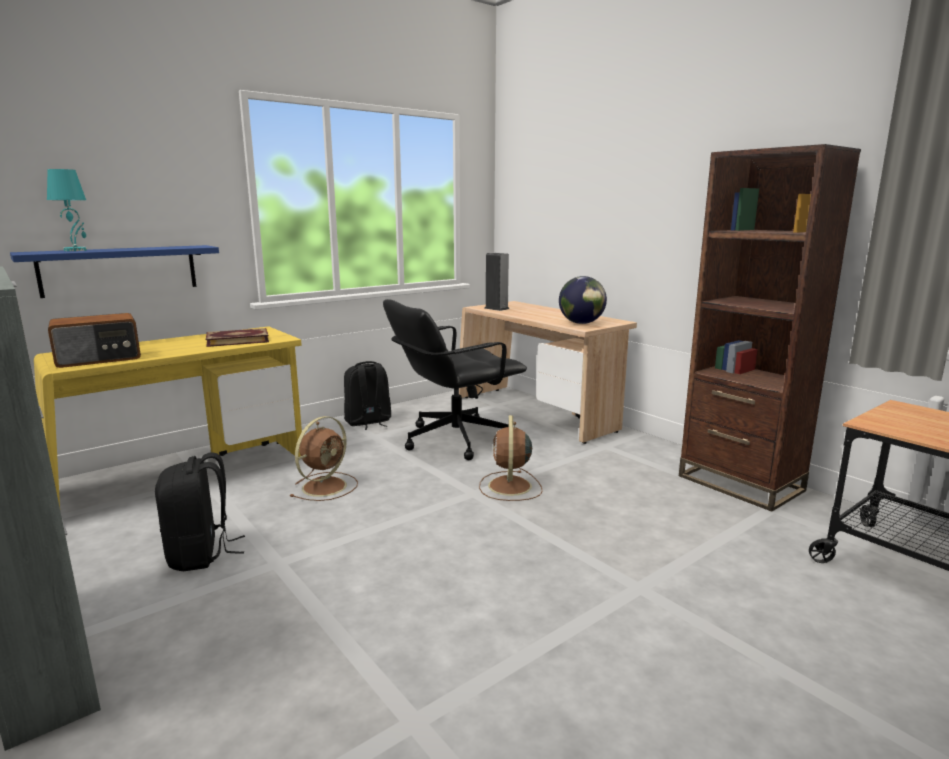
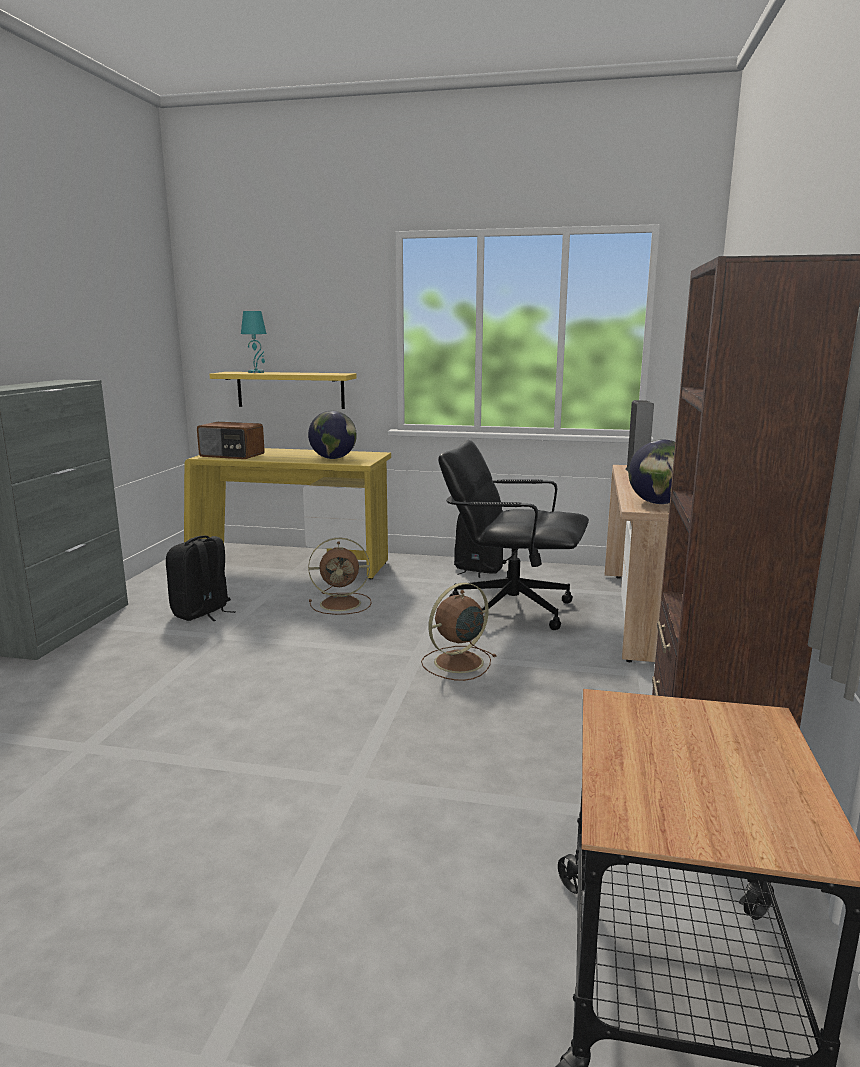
camera: 50 degrees right, 0 degrees up
(120, 270) = (290, 390): blue shelf -> yellow shelf
(237, 340) = (333, 458): book -> globe

